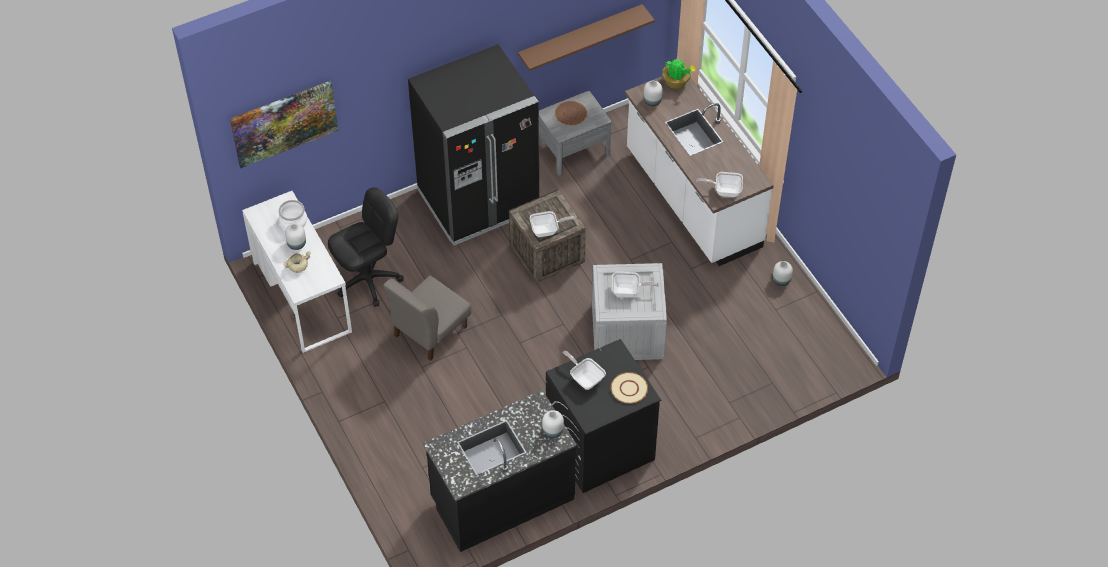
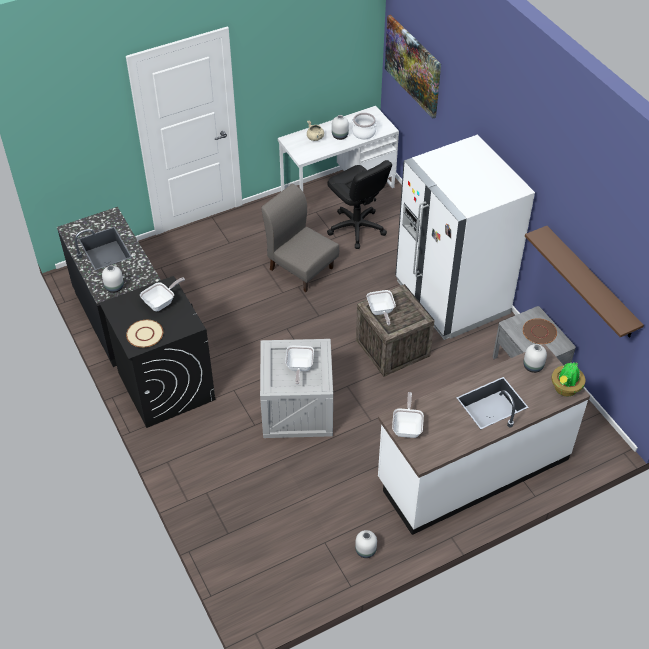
camera: 90 degrees right, 5 degrees down
(478, 201) = (451, 297): black fridge -> white fridge

